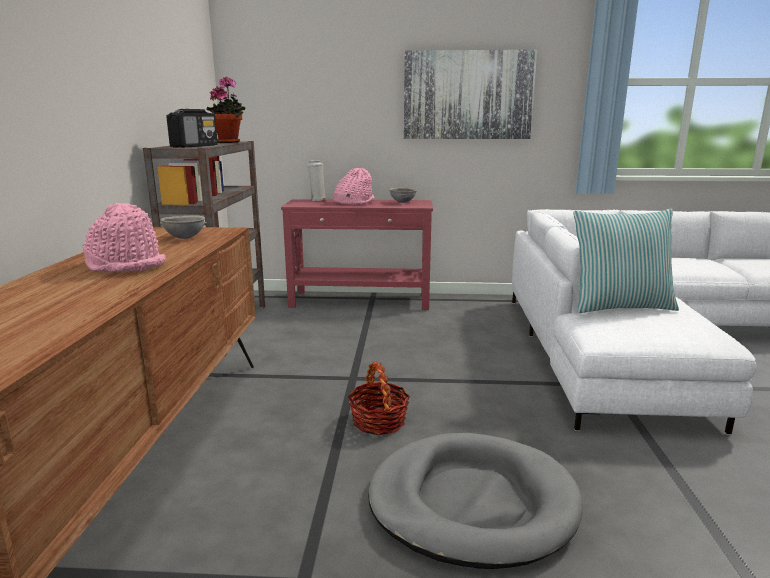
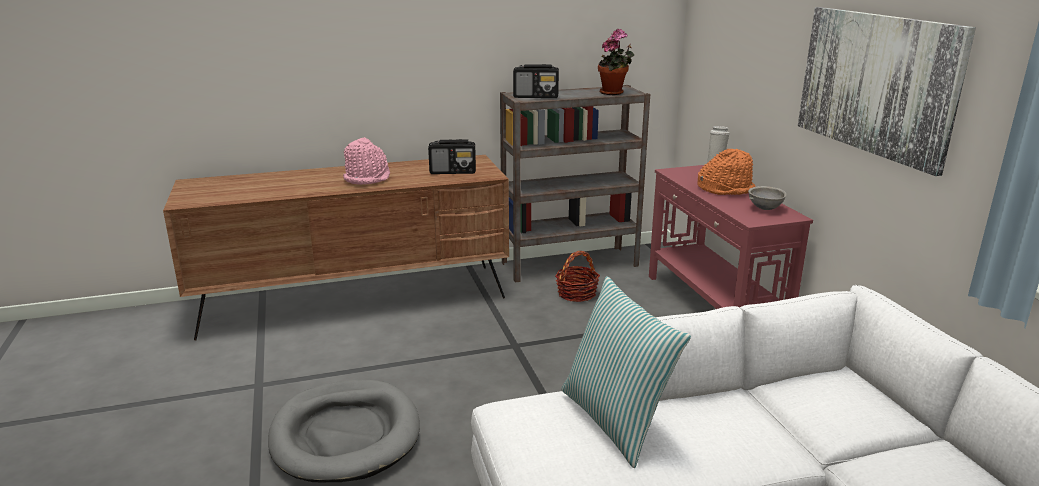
camera: 70 degrees right, 5 degrees up
(185, 238) = (453, 172): grey bowl -> radio
(353, 202) = (725, 189): pink hat -> orange hat
(378, 421) = (445, 373): basket -> basket (576, 294)

